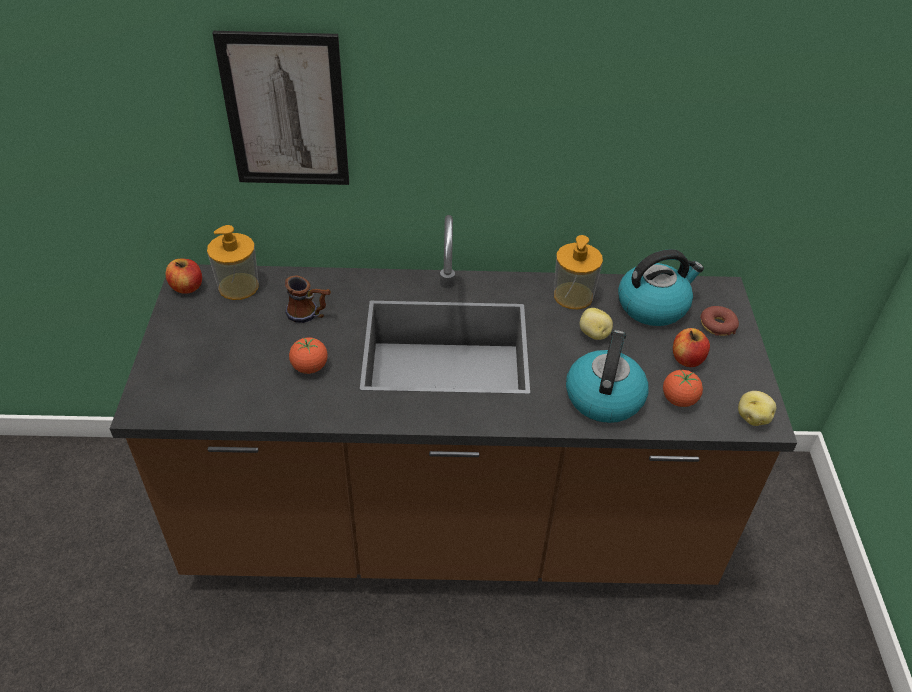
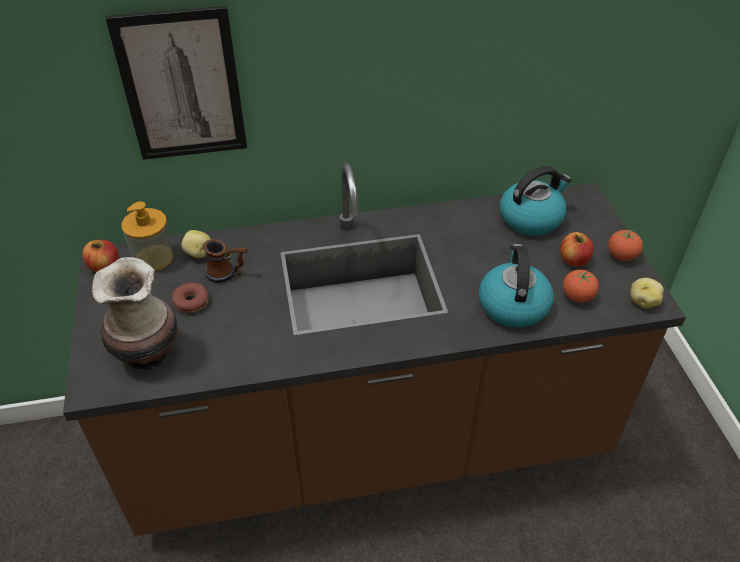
camera: 10 degrees left, 0 degrees up
(208, 383) = (149, 353): none -> vase
(310, 367) = (241, 322): tomato -> tomato (621, 256)
(573, 296) = (460, 220): soap dispenser -> none
(594, 334) = (488, 251): potato -> potato (198, 254)
(717, 325) = (590, 227): donut -> donut (191, 302)

